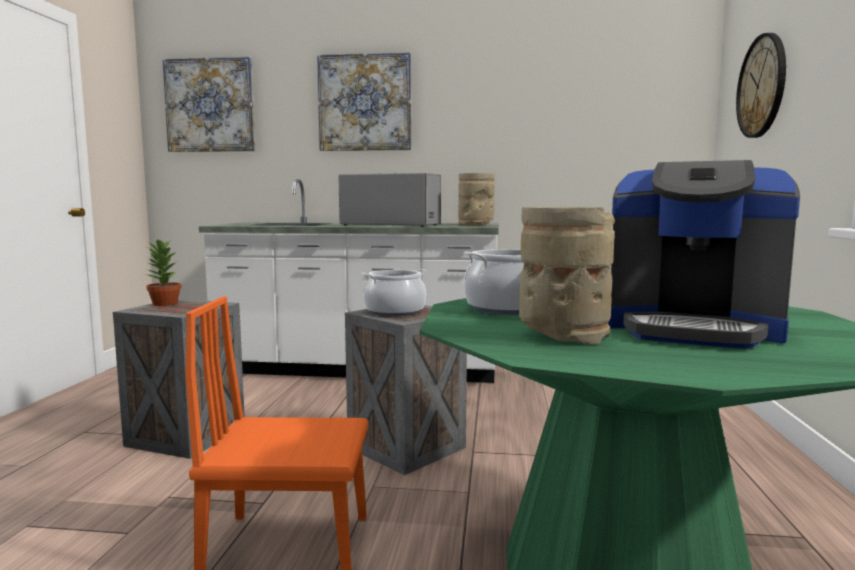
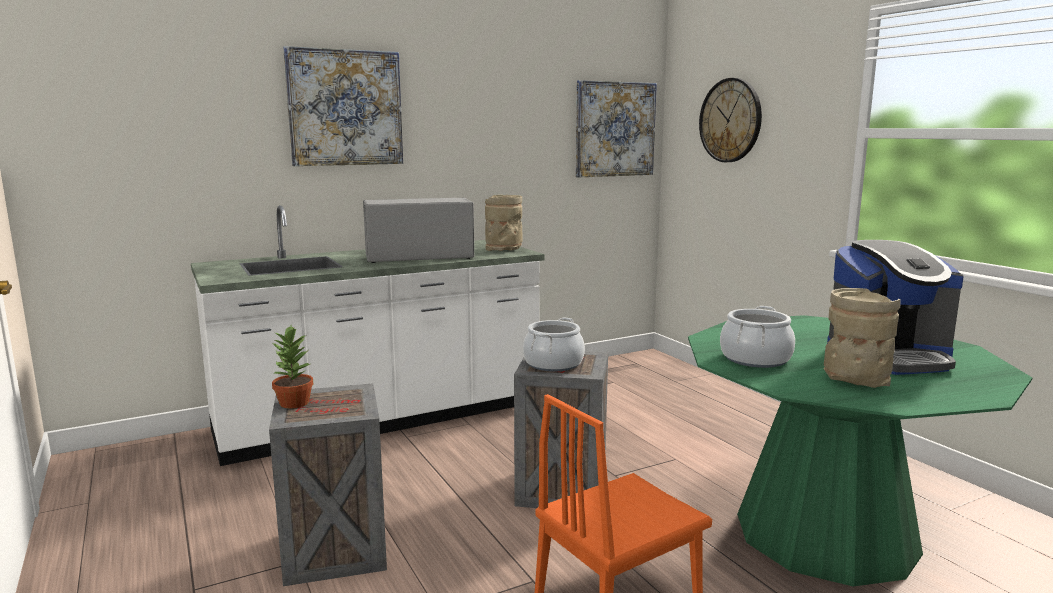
camera: 35 degrees left, 5 degrees up
(210, 105) = (122, 104): picture -> picture (614, 129)

